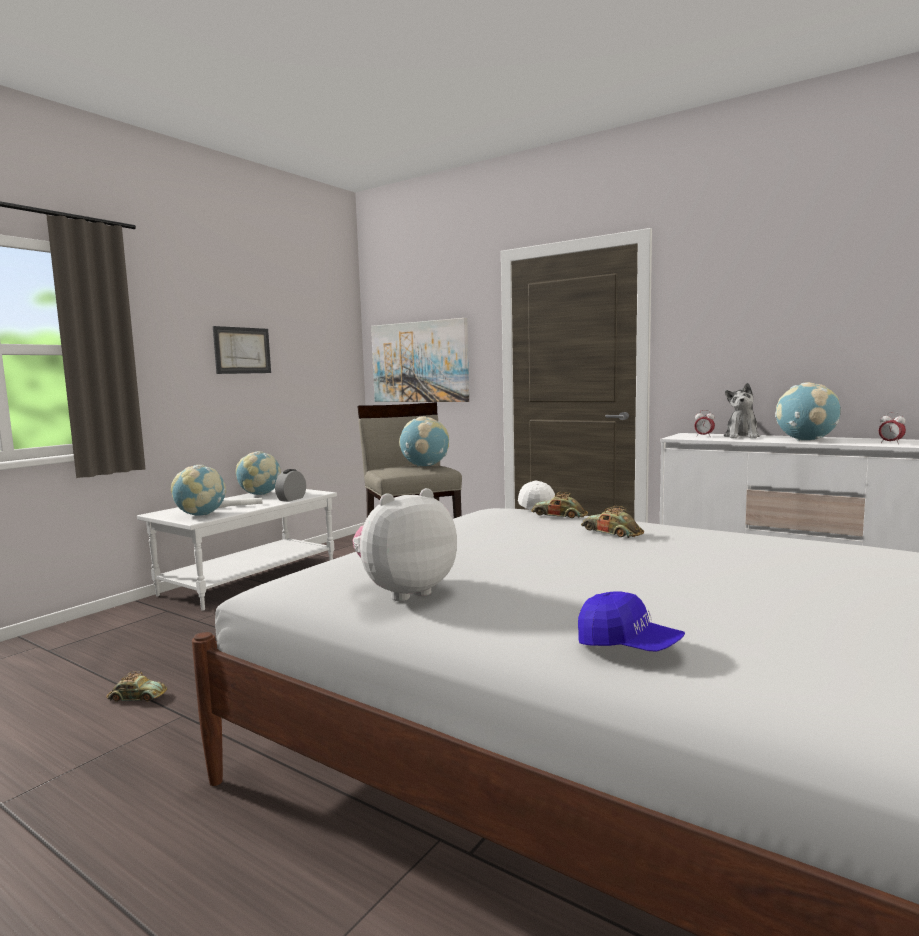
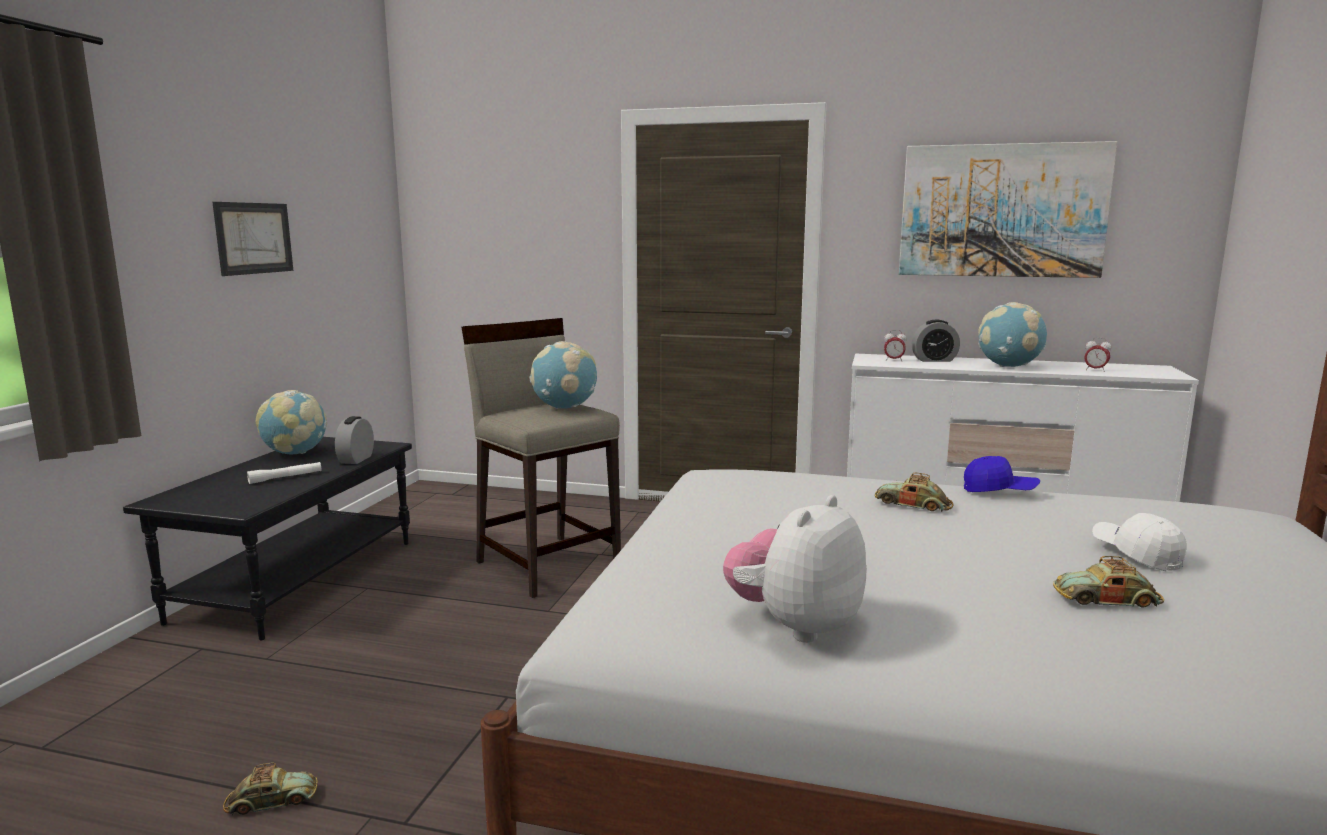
camera: 20 degrees left, 5 degrees up
(201, 515) = (240, 498): globe -> none
(250, 579) = (297, 579): white coffee table -> black coffee table
(419, 362) = (496, 252): picture -> picture (1002, 211)
(535, 505) = (766, 465): white cap -> white cap (1136, 554)
(559, 516) = (818, 481): toy car -> toy car (1106, 599)
(628, 646) = (1133, 674): blue cap -> blue cap (999, 491)
(742, 436) = (934, 360): plush toy -> alarm clock

